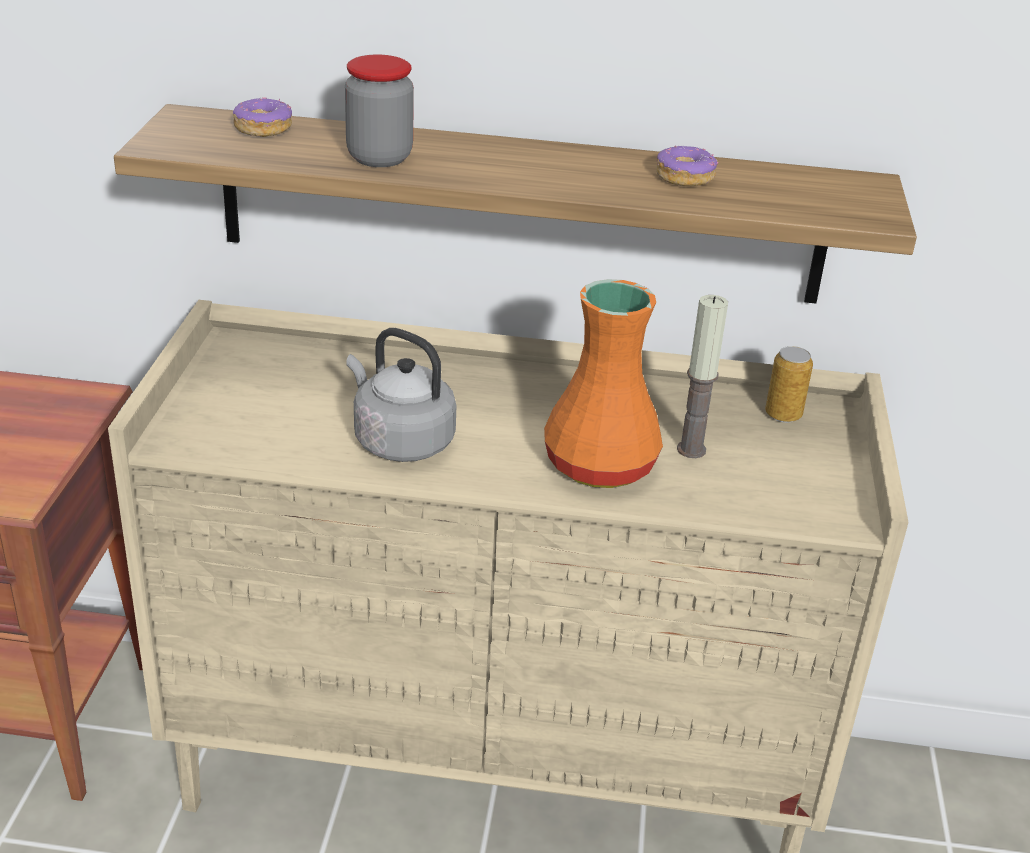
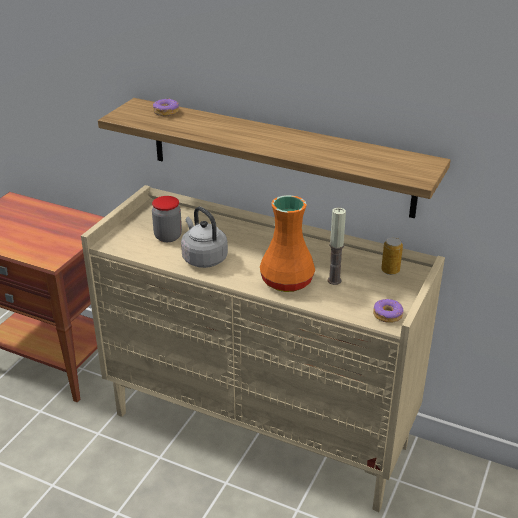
camera: 20 degrees right, 0 degrees up
(379, 157) = (206, 130): jar -> jar (168, 237)
(684, 177) = (340, 151): donut -> donut (387, 315)

